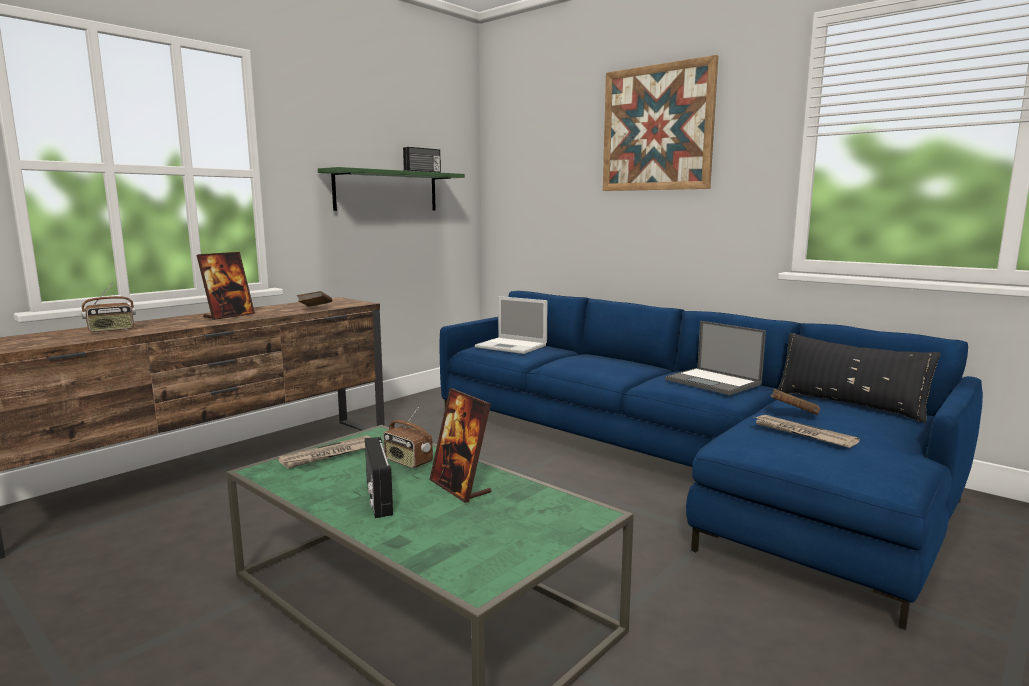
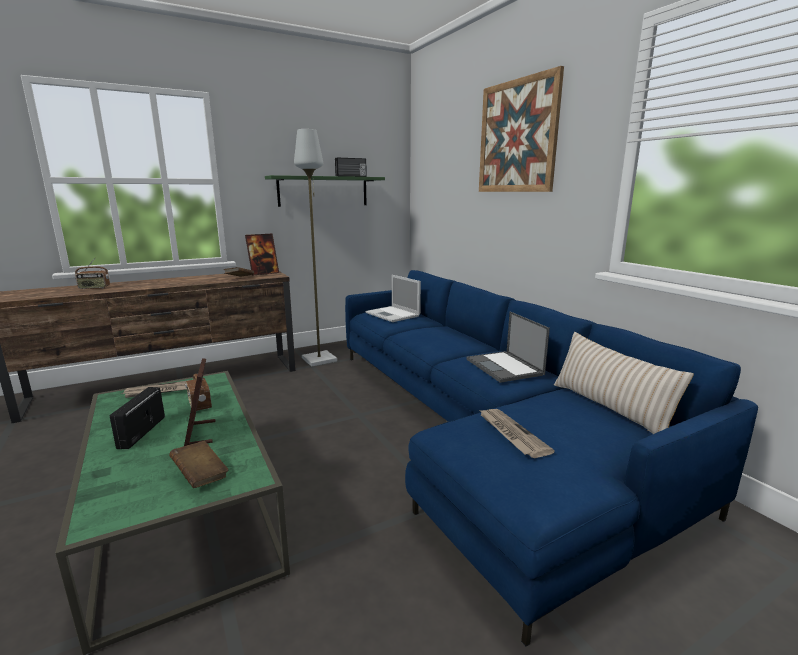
camera: 20 degrees right, 5 degrees up
(229, 316) = (178, 281): picture frame -> picture frame (263, 273)
(403, 419) = (319, 359): none -> grey floor lamp
(793, 413) = (534, 410): brown book -> brown book (200, 475)
(848, 404) = (609, 408): black pillow -> beige pillow

